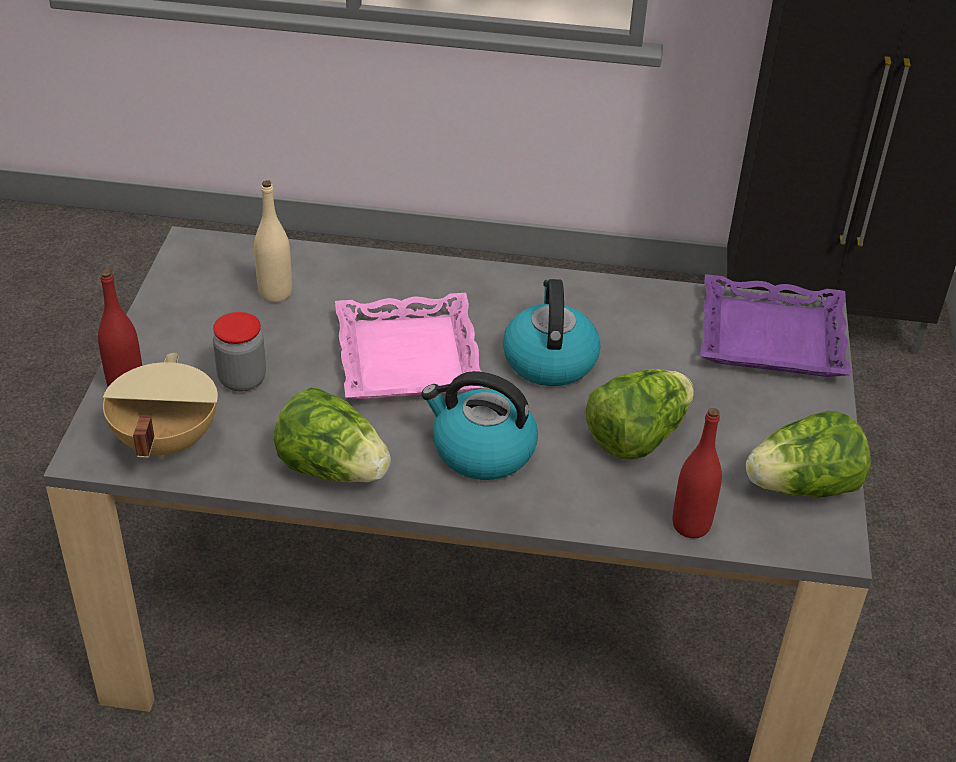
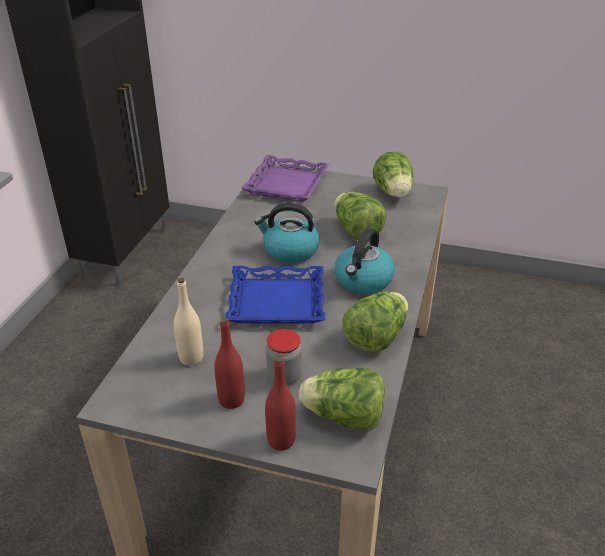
camera: 80 degrees left, 5 degrees down
(164, 441) = (344, 417): beige cooking pot -> lettuce
(410, 358) = (277, 301): pink tray -> blue tray
(691, 525) = (419, 224): red bottle -> red bottle (231, 400)

